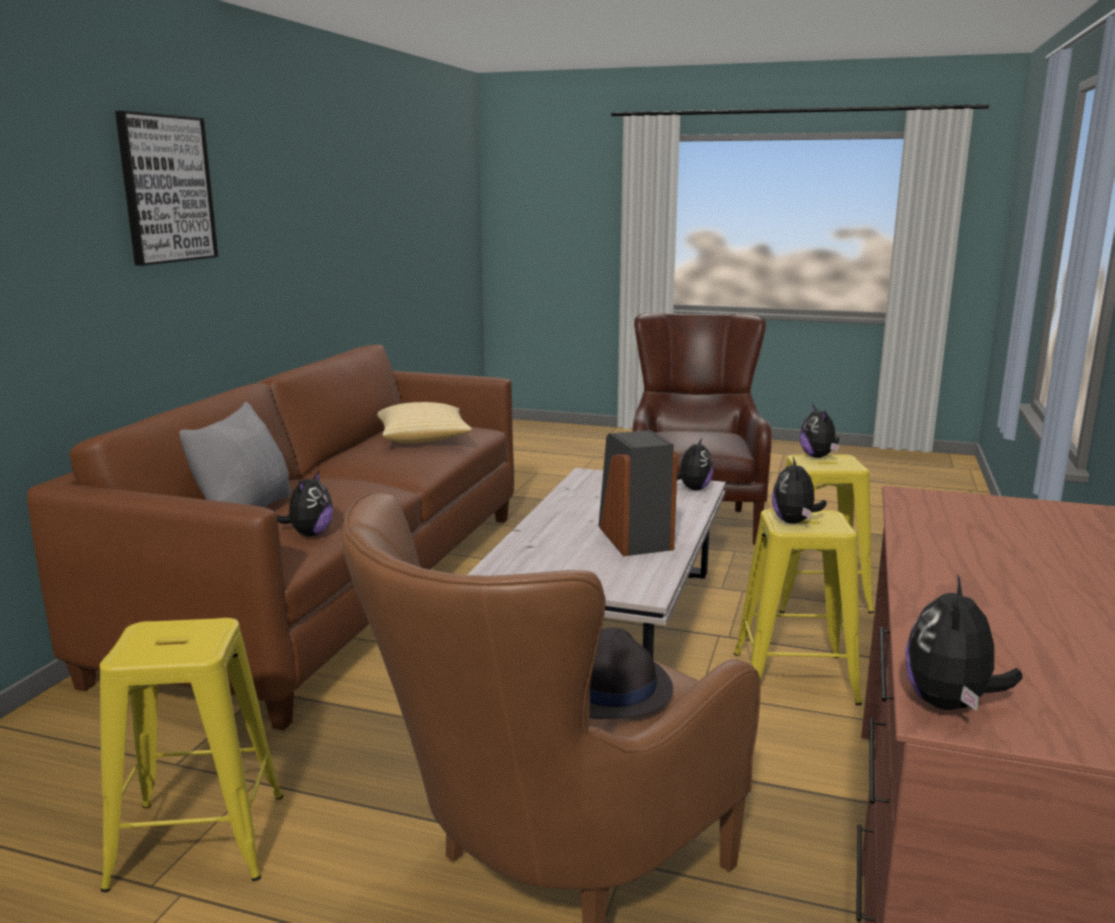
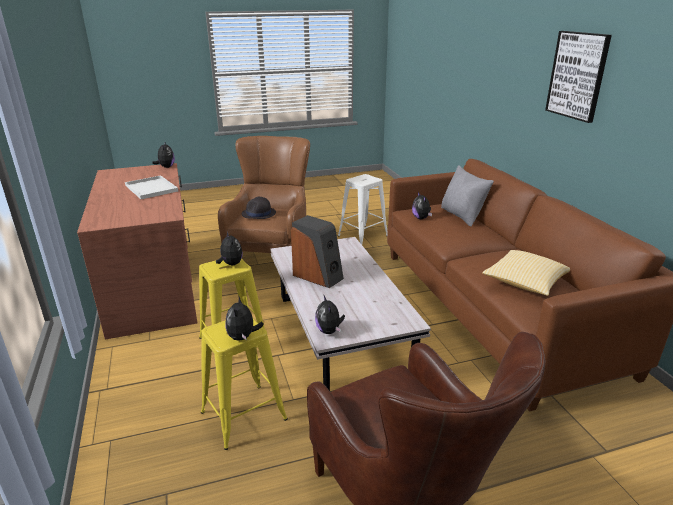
camera: 145 degrees right, 10 degrees up
(198, 840) = (363, 236): yellow stool -> white stool
(818, 457) = (243, 337): plush toy -> plush toy turned 135 degrees counterclockwise
(992, 590) = (150, 188): none -> white tray

